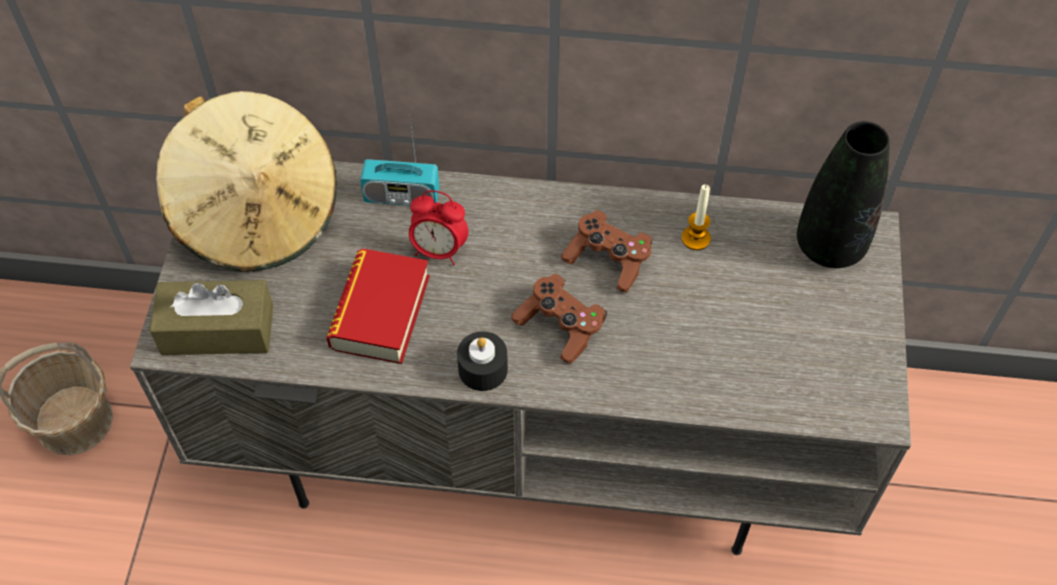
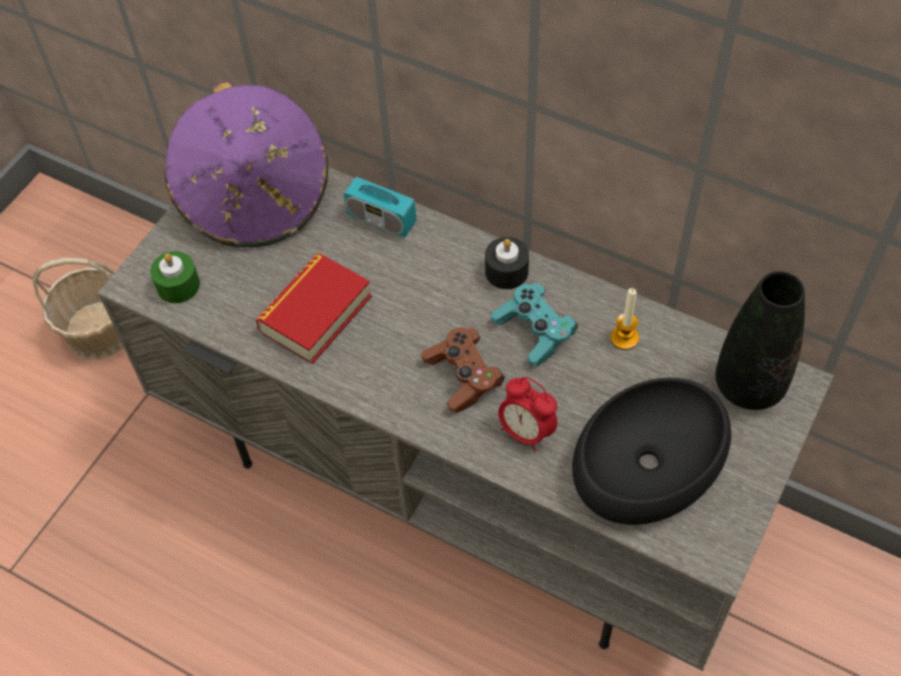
camera: 25 degrees right, 0 degrees up
(217, 330) = (178, 285): brown tissue box -> green candle
(258, 215) = (255, 198): beige hat -> purple hat
(439, 250) = (390, 276): alarm clock -> alarm clock (526, 432)
(483, 369) = (378, 392): black candle -> black candle (506, 271)
(608, 260) = (534, 331): brown game controller -> turquoise game controller
(773, 347) = (648, 461): none -> black bowl

